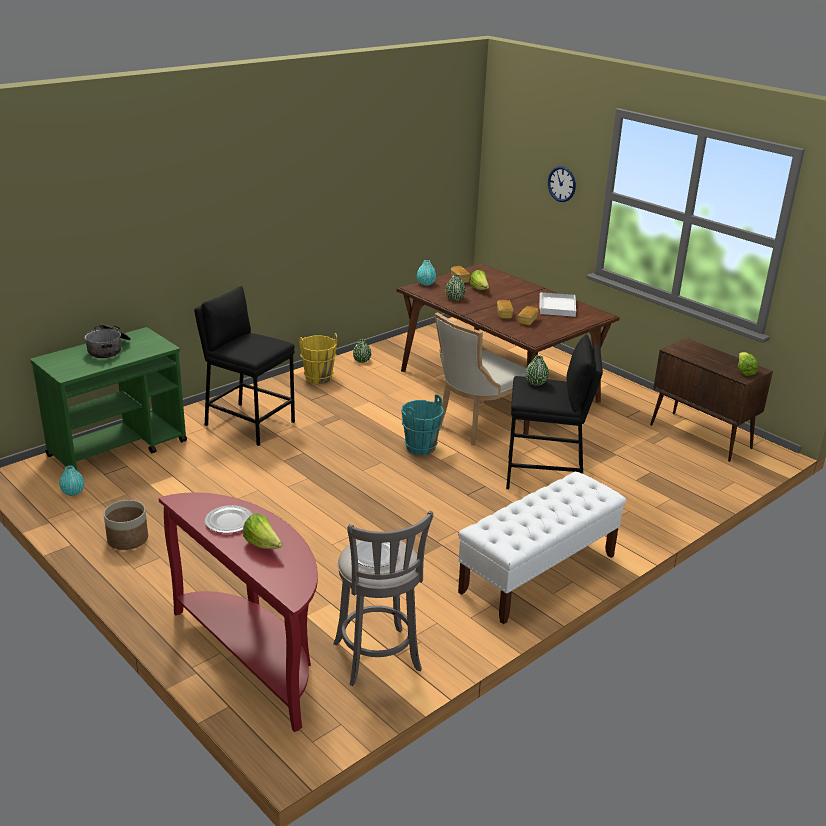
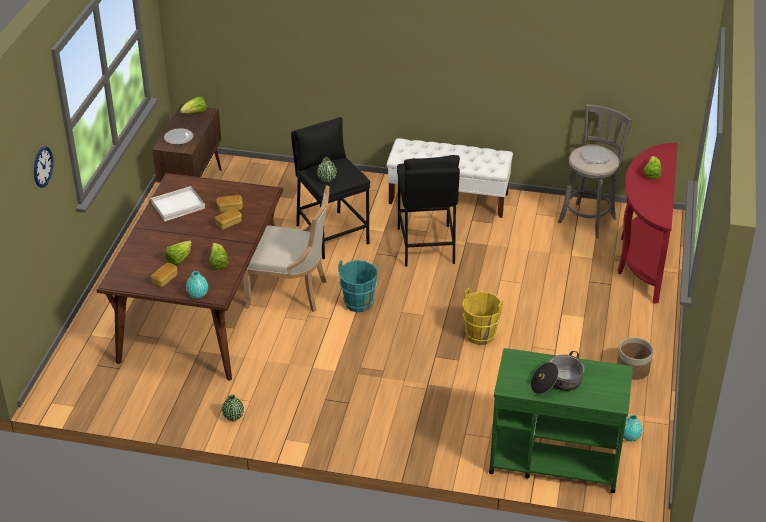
camera: 125 degrees left, 10 degrees up
(229, 522) = (652, 194): plate -> plate (179, 137)
(249, 423) = (428, 413): black stool -> black stool (426, 245)
(318, 378) = (301, 423): yellow bucket -> yellow bucket (480, 336)
(455, 298) = (218, 263): green vase -> lettuce

